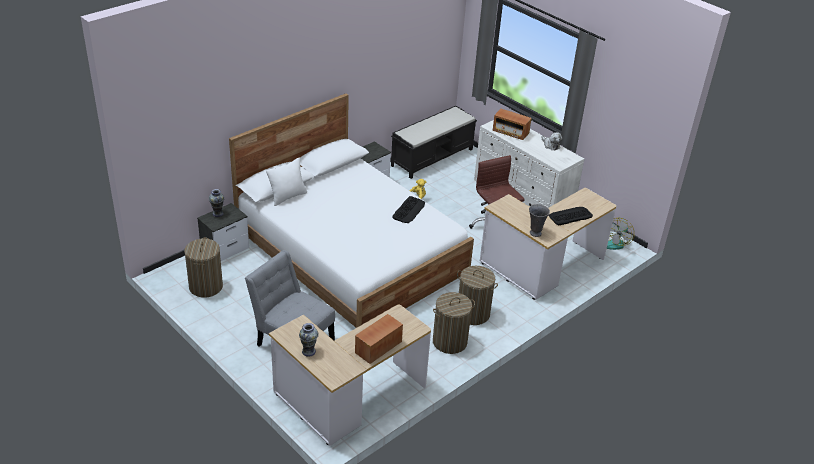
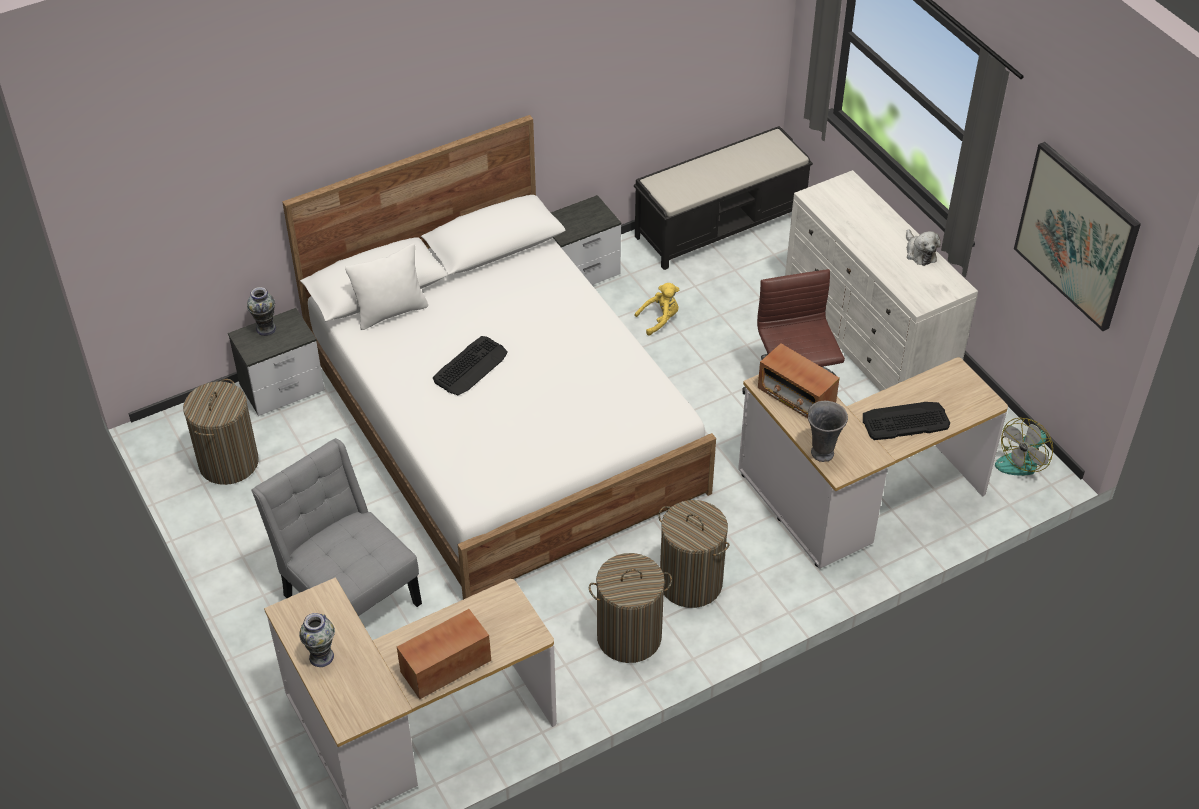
camera: 15 degrees right, 10 degrees up
(409, 210) = (604, 366): keyboard -> keyboard (470, 366)
(510, 132) = (849, 214): radio -> radio (796, 397)
(637, 116) = (1077, 235): none -> picture

